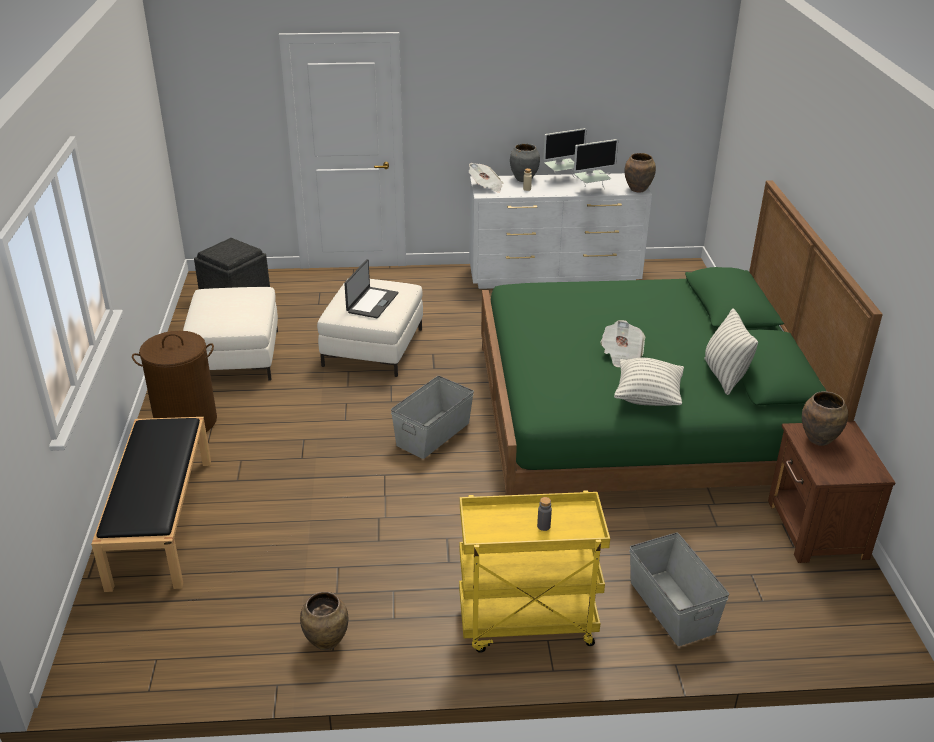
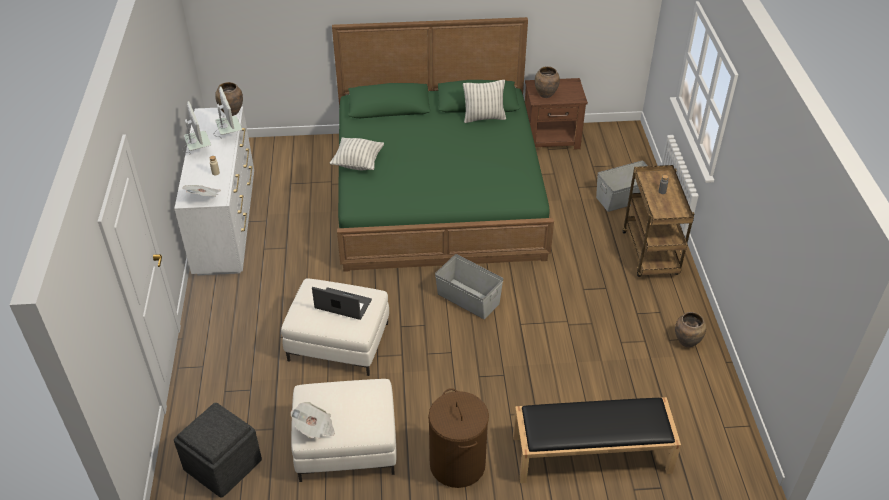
camera: 90 degrees left, 10 degrees up
(523, 179) = (192, 174): grey vase -> none
(526, 624) = (651, 255): yellow cart -> brown cart
(621, 355) = (460, 157): newspaper -> newspaper (315, 428)
(647, 397) = (510, 150): pillow -> pillow (358, 163)

